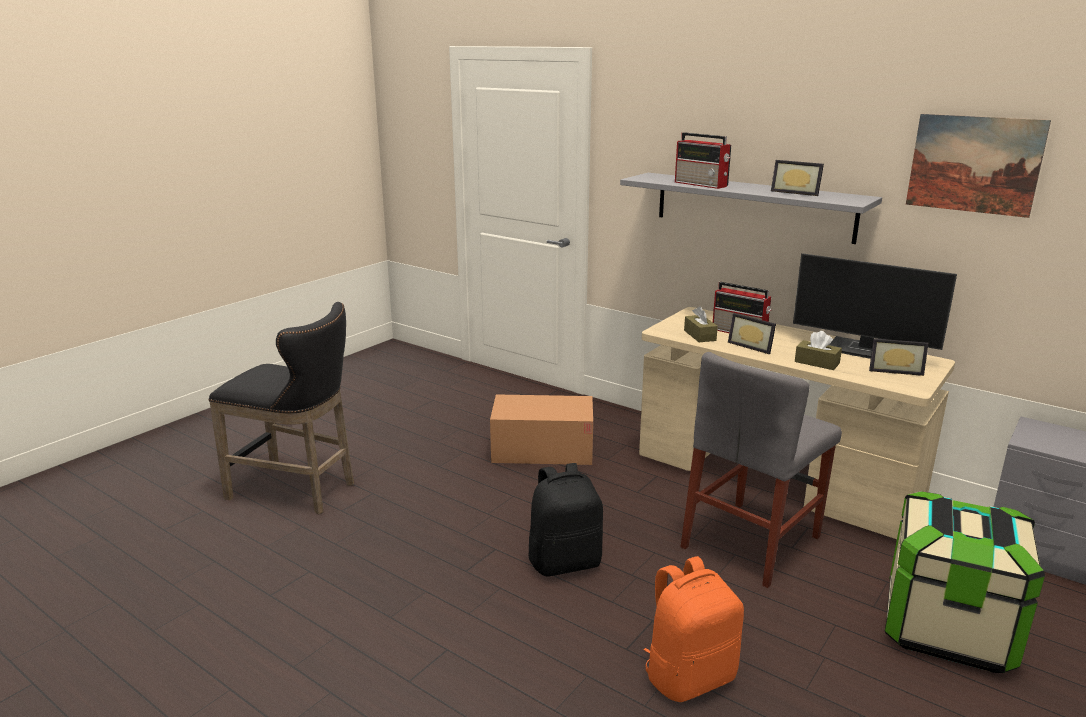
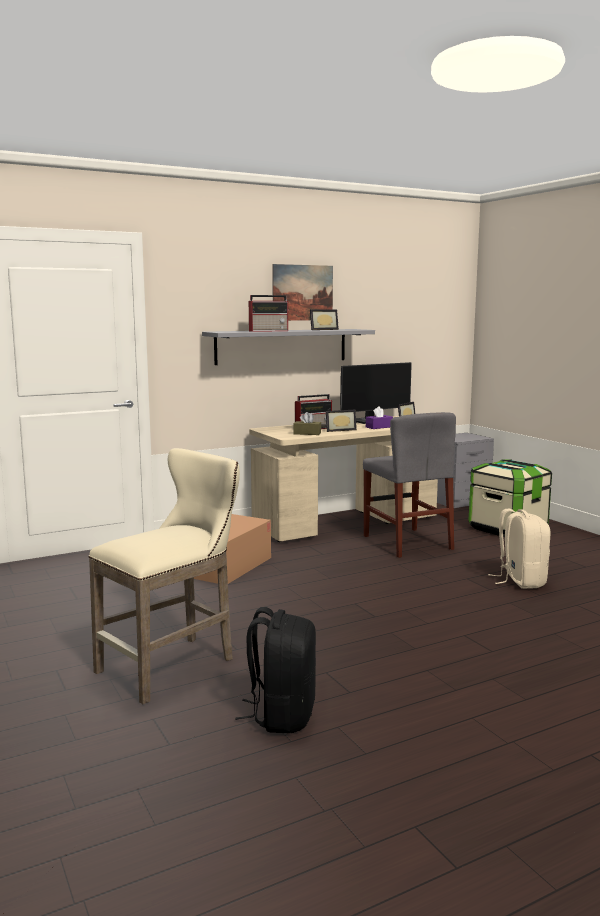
camera: 65 degrees left, 10 degrees down
(298, 491) = (174, 665): black stool -> beige stool
(565, 562) = (389, 587): black backpack -> black backpack (282, 715)
(689, 676) = (520, 581): orange backpack -> beige backpack
(817, 362) = (379, 427): brown tissue box -> purple tissue box
(974, 164) = (392, 305): picture -> picture (302, 292)

